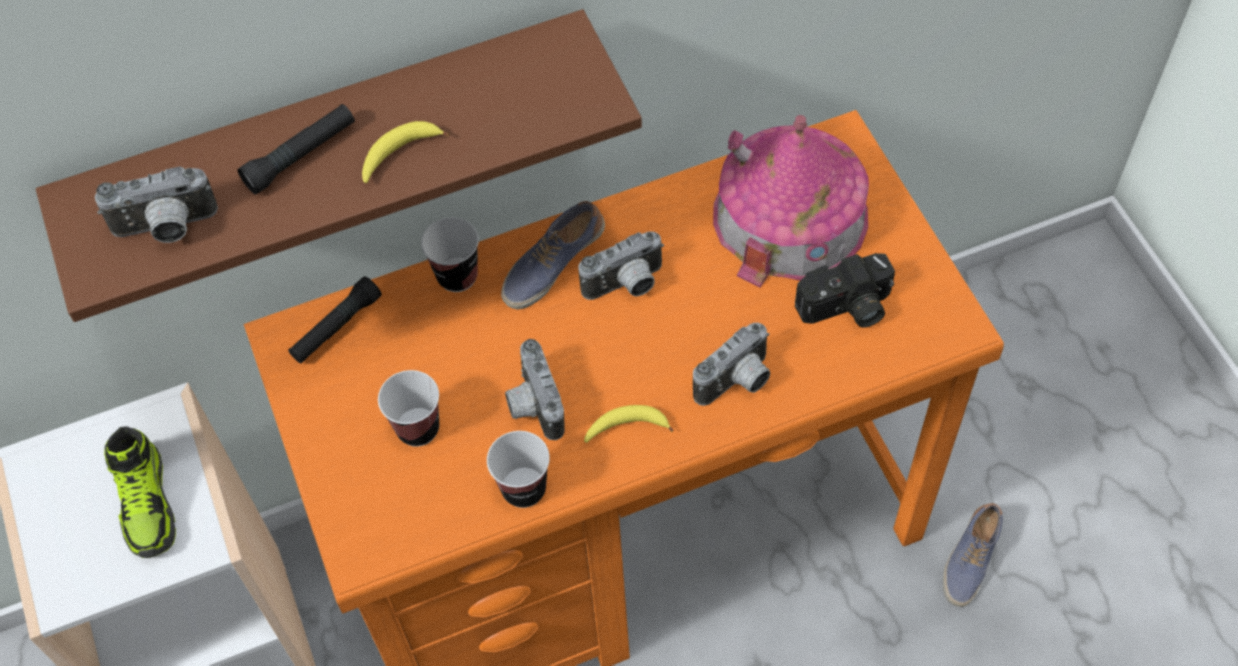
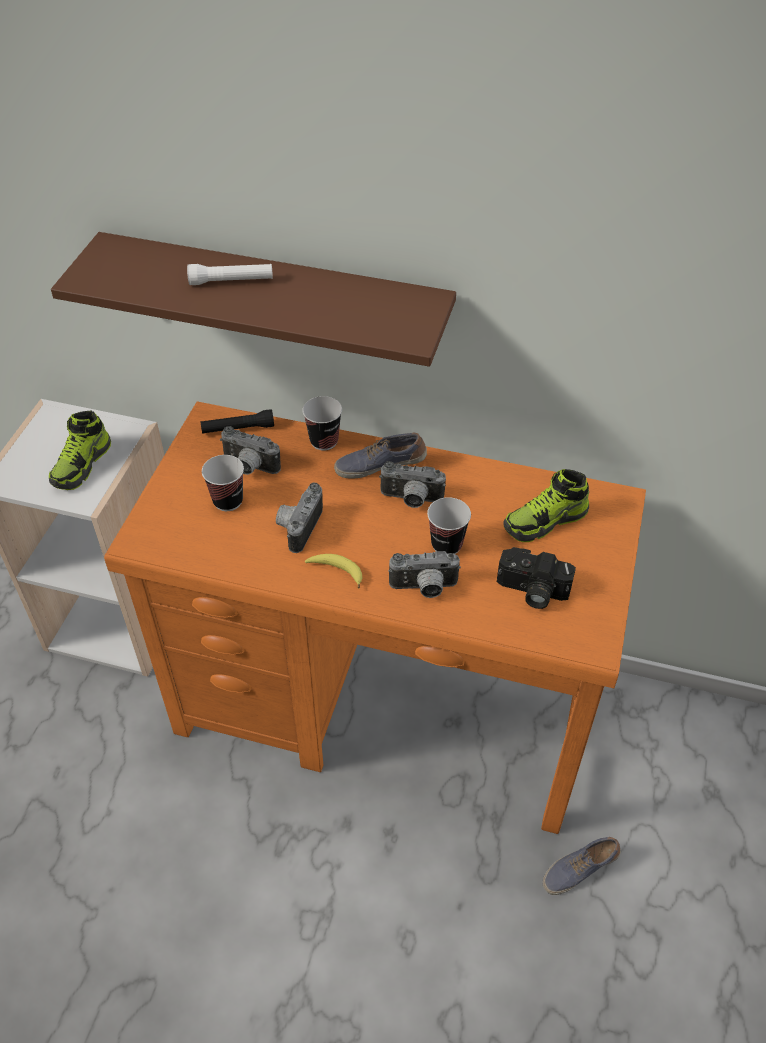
camera: 35 degrees right, 10 degrees down
(166, 229) = (133, 278): camera -> camera (248, 467)
(301, 156) = (231, 281): black flashlight -> white flashlight
(399, 154) = (280, 306): banana -> none
(523, 489) = (250, 565): cup -> cup (446, 544)
(790, 216) = (545, 521): toy house -> shoe

